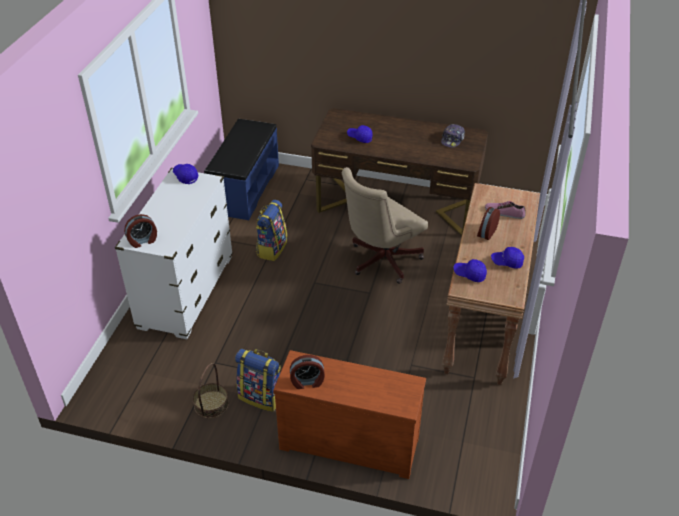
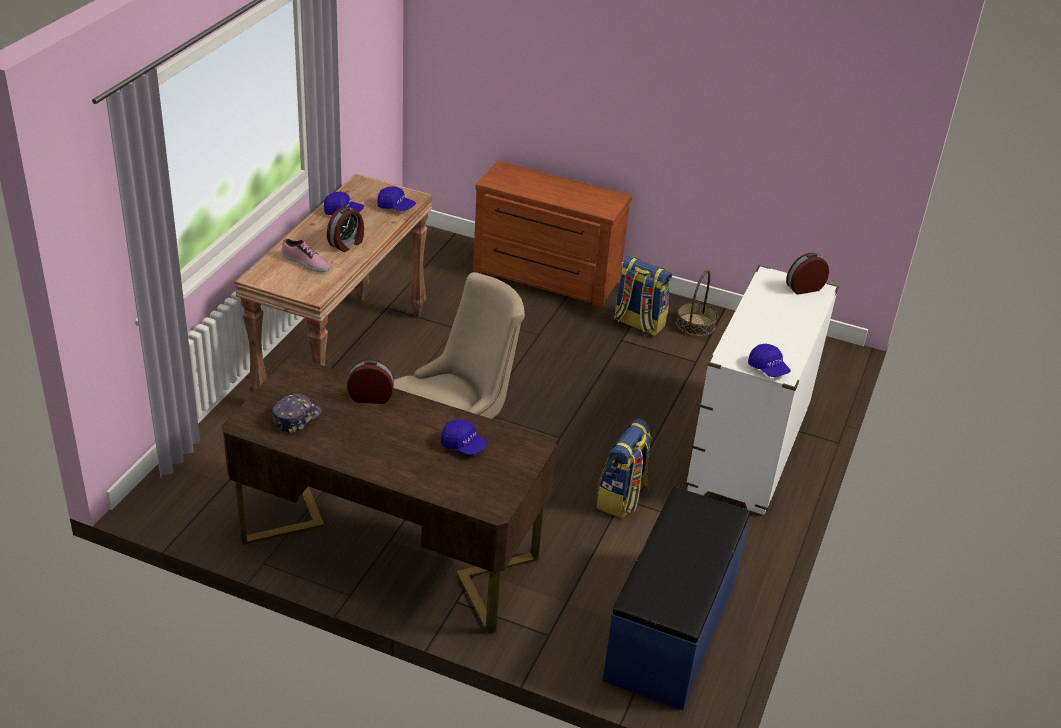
camera: 175 degrees left, 5 degrees down
(307, 382) = (596, 195): alarm clock -> alarm clock (371, 397)

